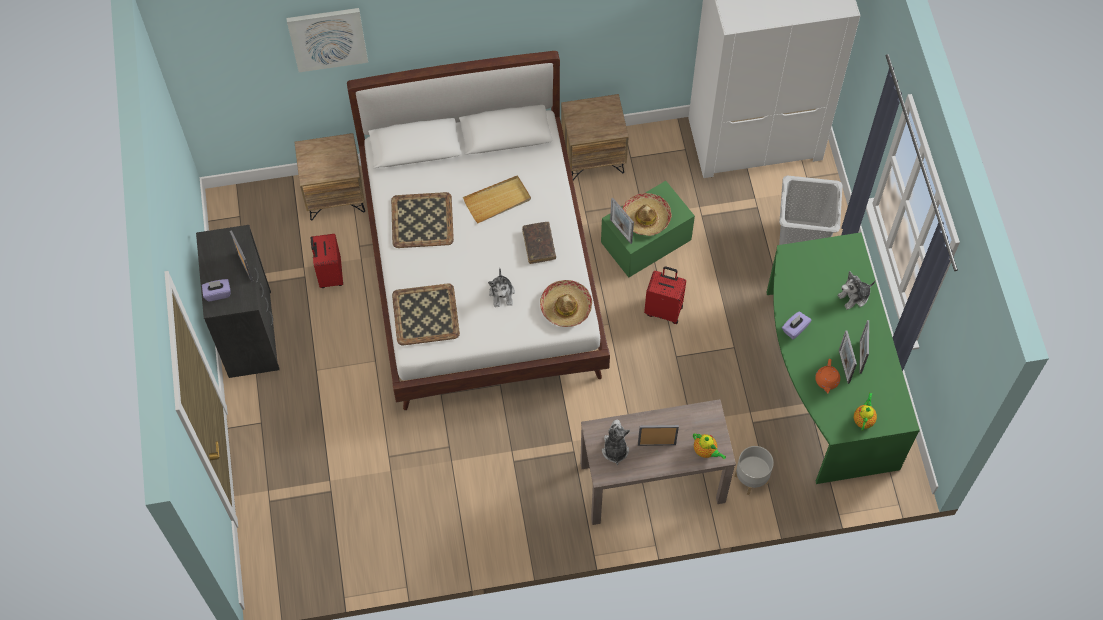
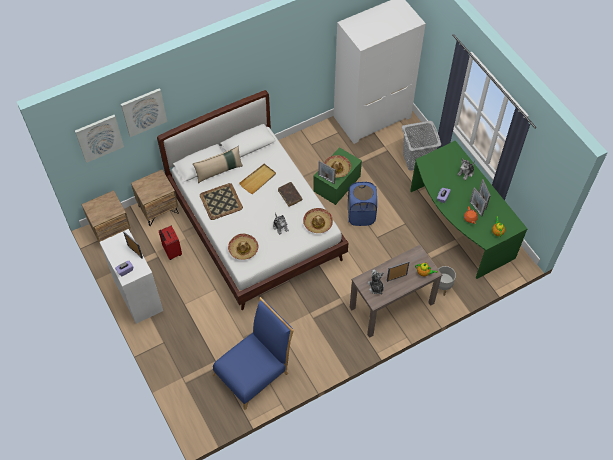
camera: 20 degrees left, 5 degrees down
(244, 61) = (99, 138): none -> picture
(250, 333) = (139, 296): black dresser -> white dresser
(385, 518) = (254, 371): none -> blue chair
(426, 314) = (243, 249): tray -> hat
(440, 166) = (219, 171): none -> beige pillow
(593, 157) = (291, 149): brown nightstand -> brown nightstand (111, 230)
(664, 310) = (361, 215): red suitcase -> blue laundry basket

